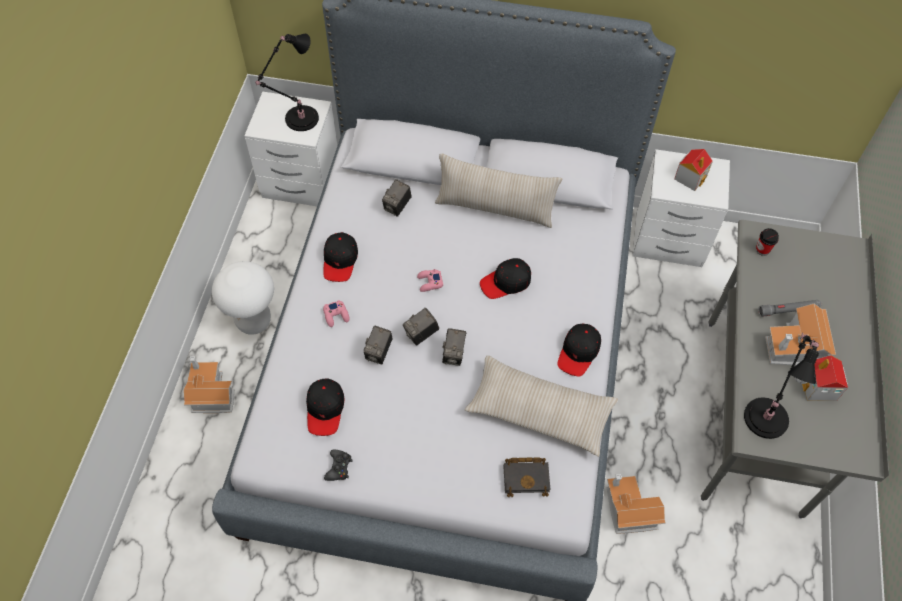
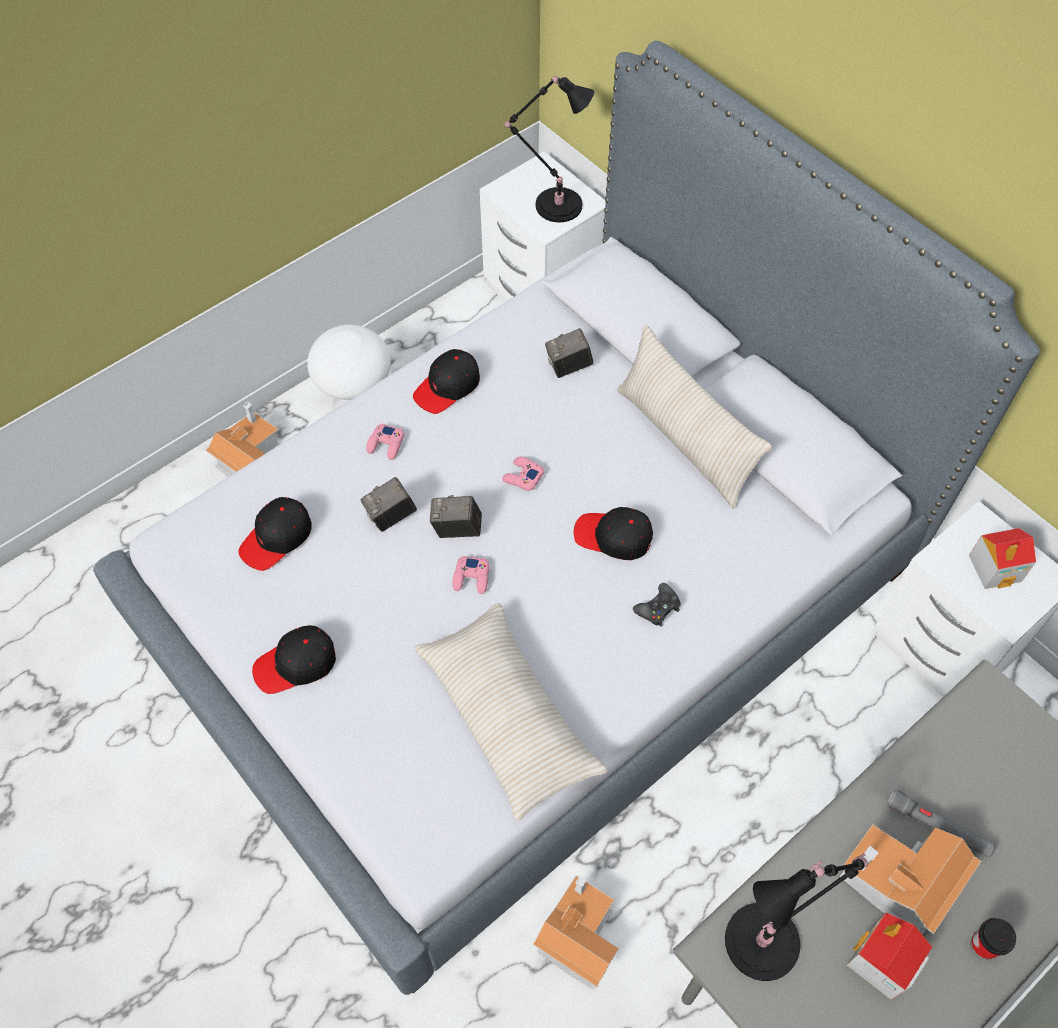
camera: 40 degrees right, 0 degrees up
(339, 467) = (233, 611): black game controller -> black game controller (658, 608)
(454, 354) = (472, 578): camera -> pink game controller
(527, 477) = (419, 781): black book -> none
(578, 352) = (623, 682): black cap -> black cap (296, 664)
(762, 249) = (979, 720): cup -> cup (983, 945)

